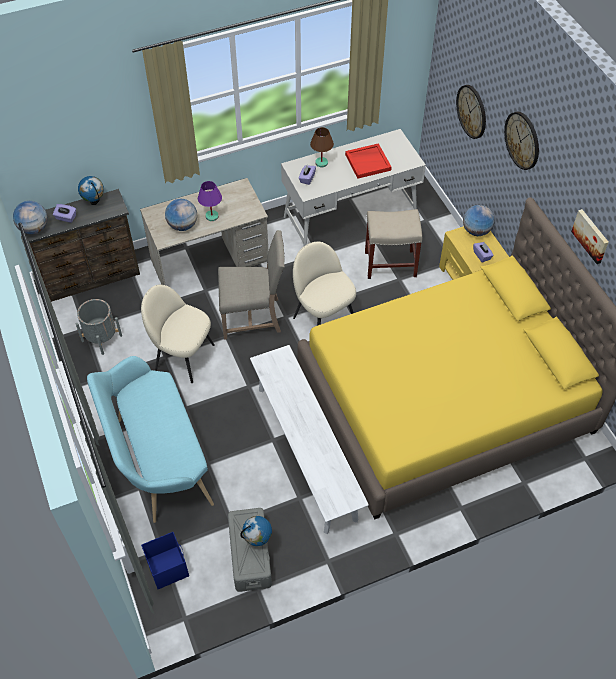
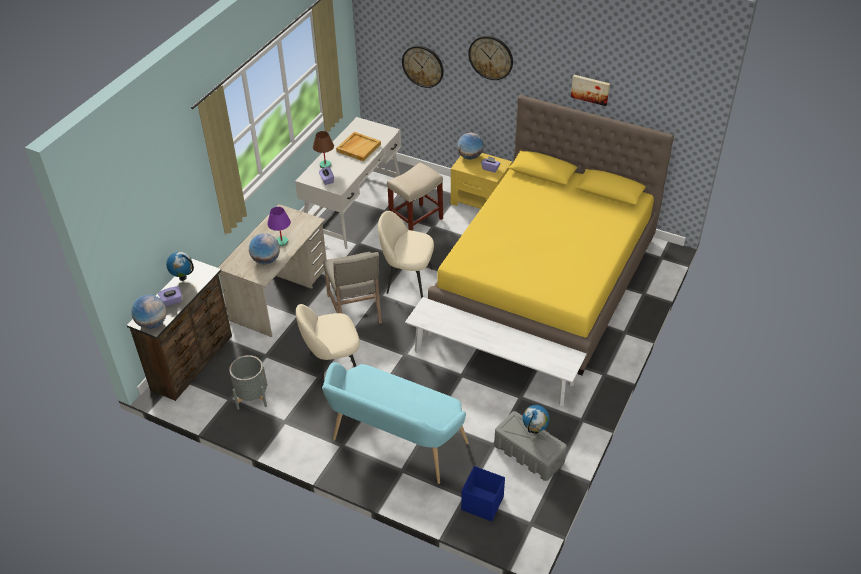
camera: 40 degrees left, 10 degrees down
(253, 316) = (356, 310): beige chair -> beige chair turned 120 degrees clockwise
(368, 162) = (358, 147): red tray -> beige tray

